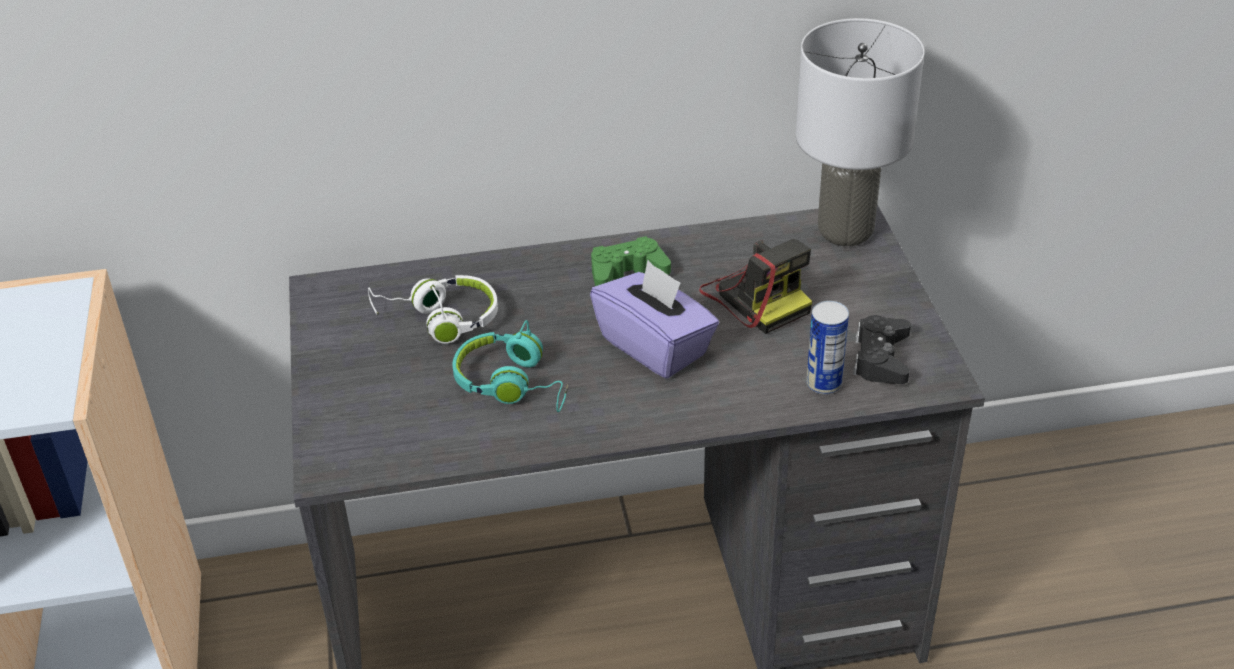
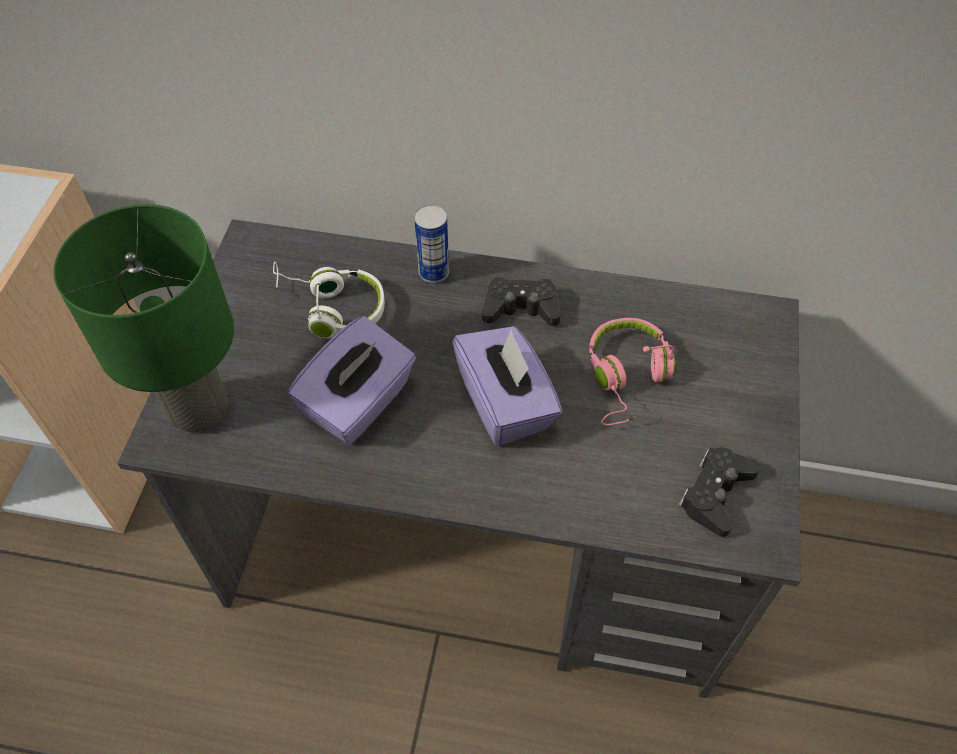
camera: 20 degrees right, 15 degrees up
(355, 431) = (202, 407): none -> green table lamp
(513, 384) = (359, 403): turquoise headphones -> purple tissue box
(627, 272) = (521, 308): green game controller -> black game controller
(756, 297) = (627, 377): camera -> pink headphones
(824, 383) = (644, 505): can -> can (433, 273)
(844, 234) = (748, 331): white table lamp -> none

